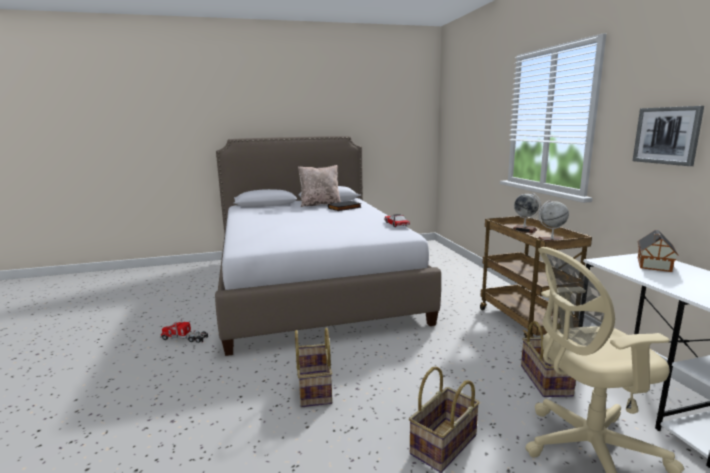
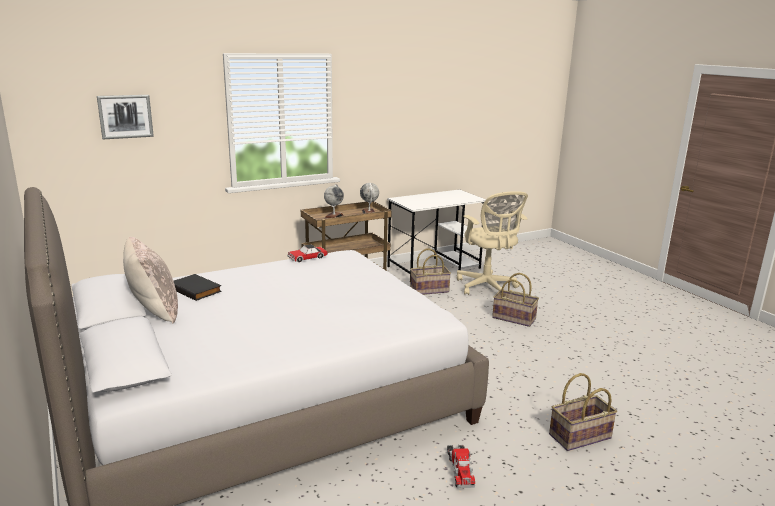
camera: 105 degrees left, 5 degrees up
(313, 388) = (494, 364): basket -> basket (580, 437)
(653, 264) = (415, 200): toy house -> none
(667, 135) = (386, 126): picture -> picture (125, 116)

